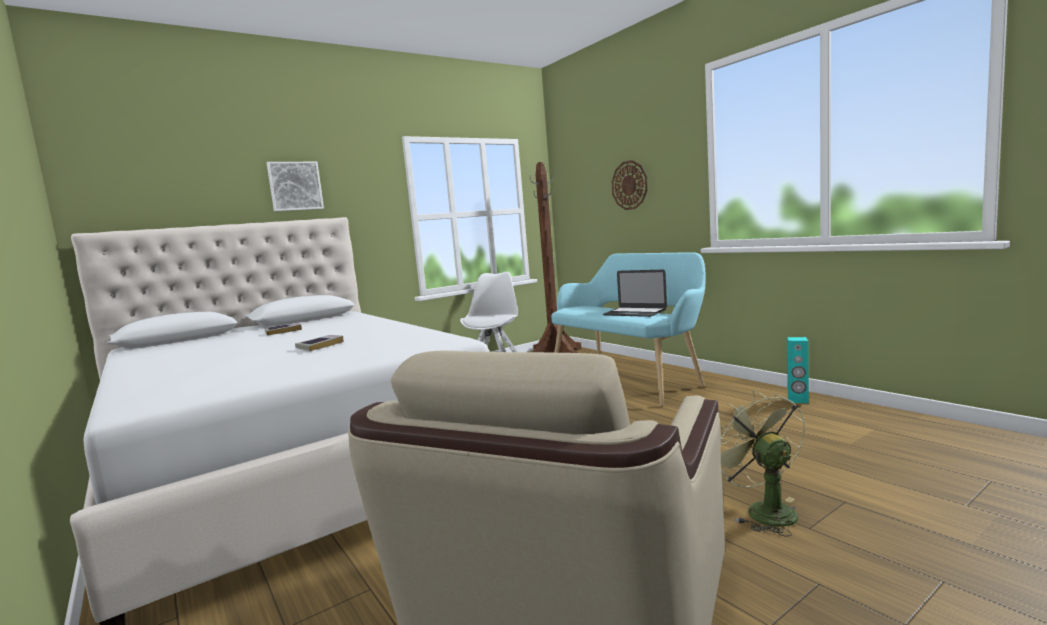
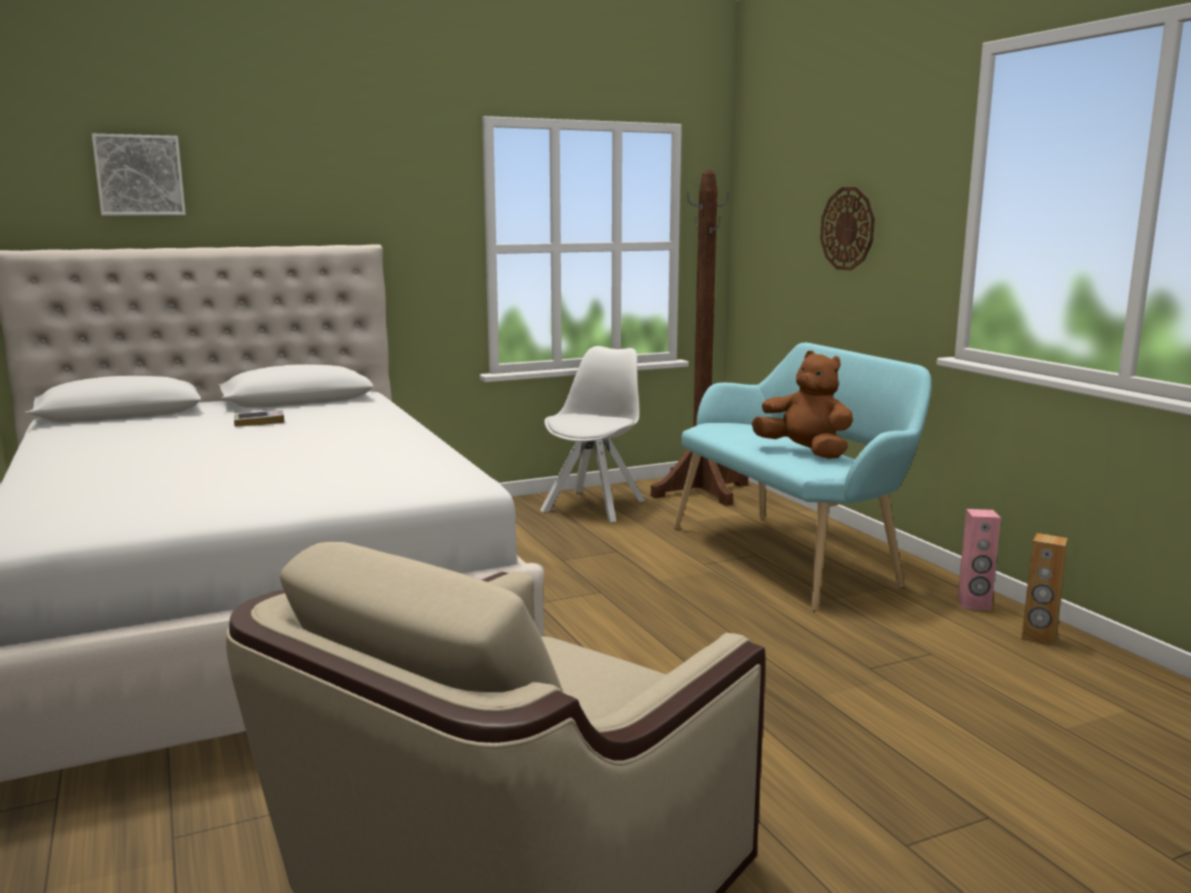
camera: 10 degrees right, 5 degrees up
(295, 186) = (307, 192): picture -> picture (139, 175)
(320, 346) = (289, 462): book -> none
(635, 312) = (805, 452): laptop -> brown plush toy
(750, 389) = (974, 605): none -> pink speaker
(763, 510) = (857, 806): green fan -> none
(798, 400) = (1039, 638): turquoise speaker -> brown speaker

